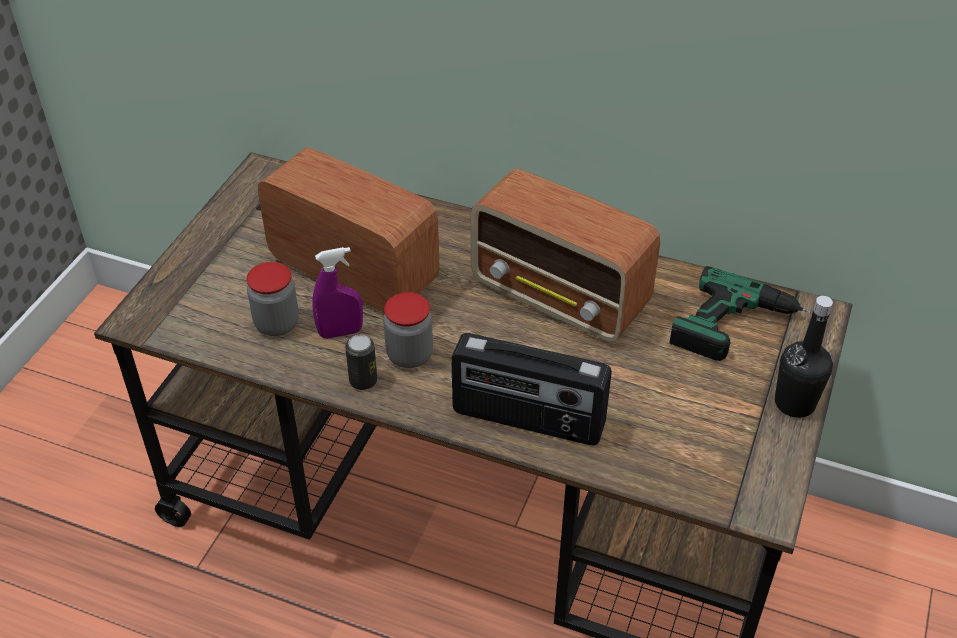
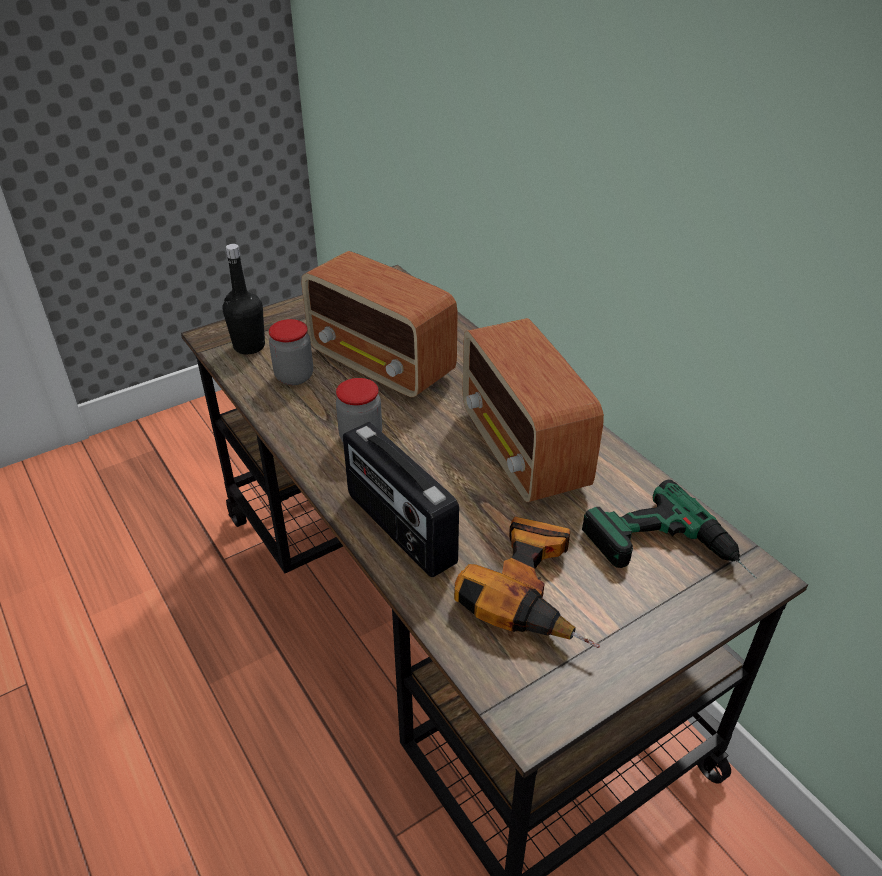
camera: 35 degrees right, 5 degrees down
(340, 332) = (330, 401): purple spray bottle -> none
(352, 271) = (382, 365): radio -> radio turned 150 degrees clockwise
(363, 381) = (309, 440): can -> none
(680, 413) = (534, 591): none -> power drill
(794, 403) = (656, 641): black bottle -> black bottle (249, 346)

